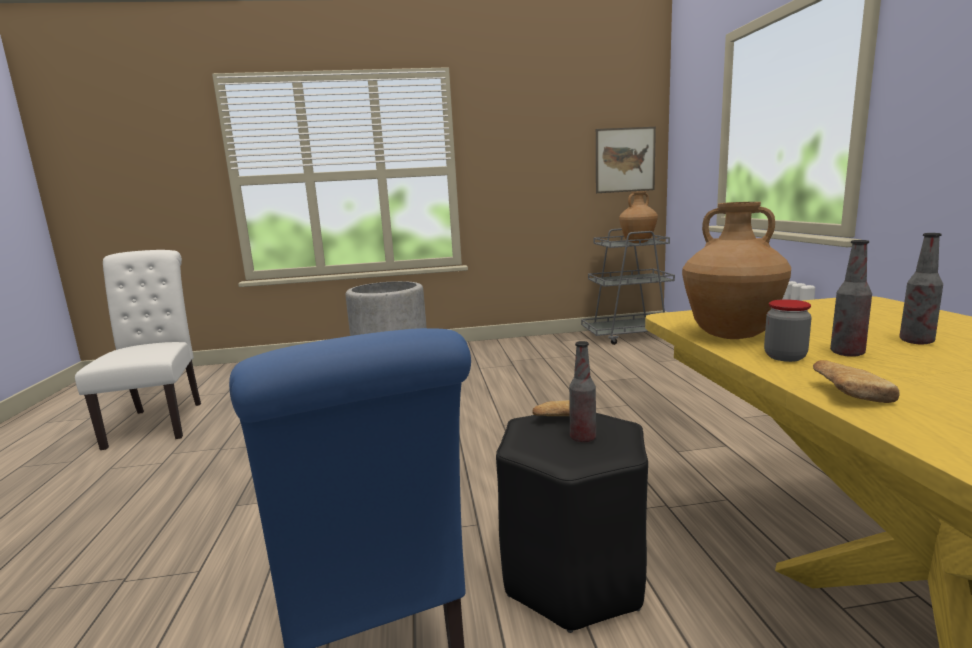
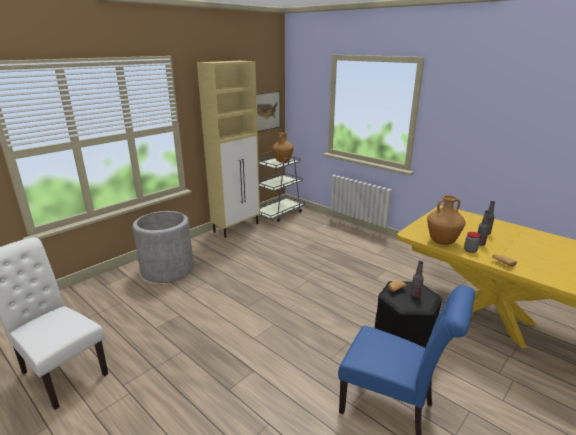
camera: 40 degrees left, 10 degrees up
(541, 341) = (237, 227): none -> beige cabinet

